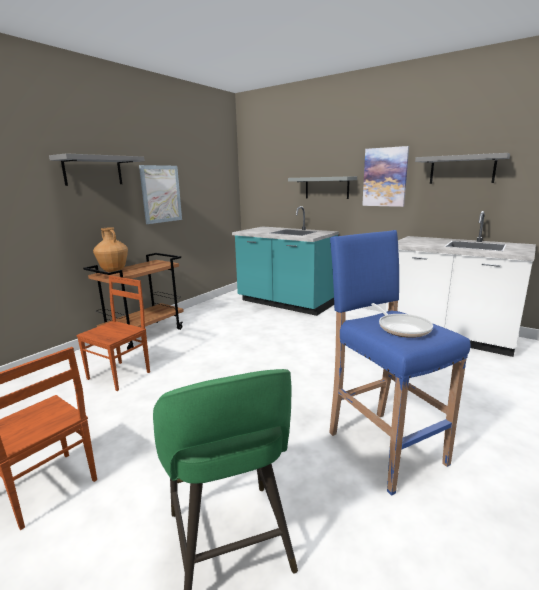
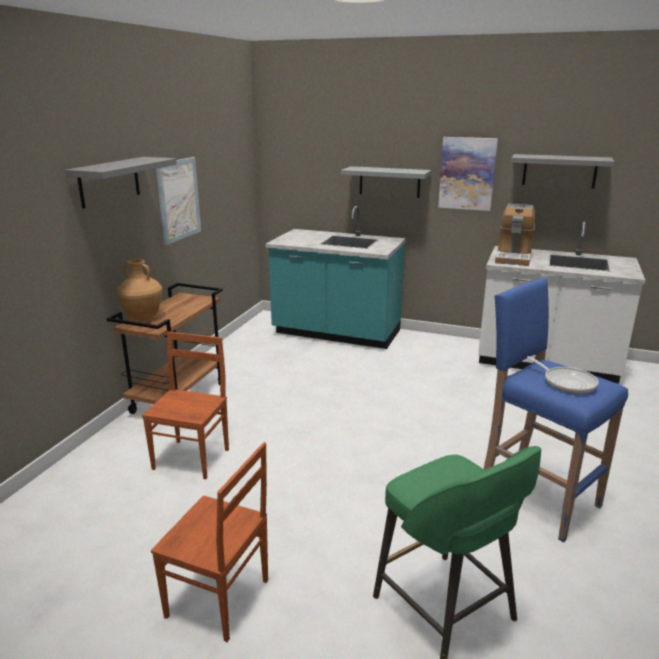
camera: 15 degrees left, 5 degrees up
(417, 241) = (513, 257): none -> coffee machine

